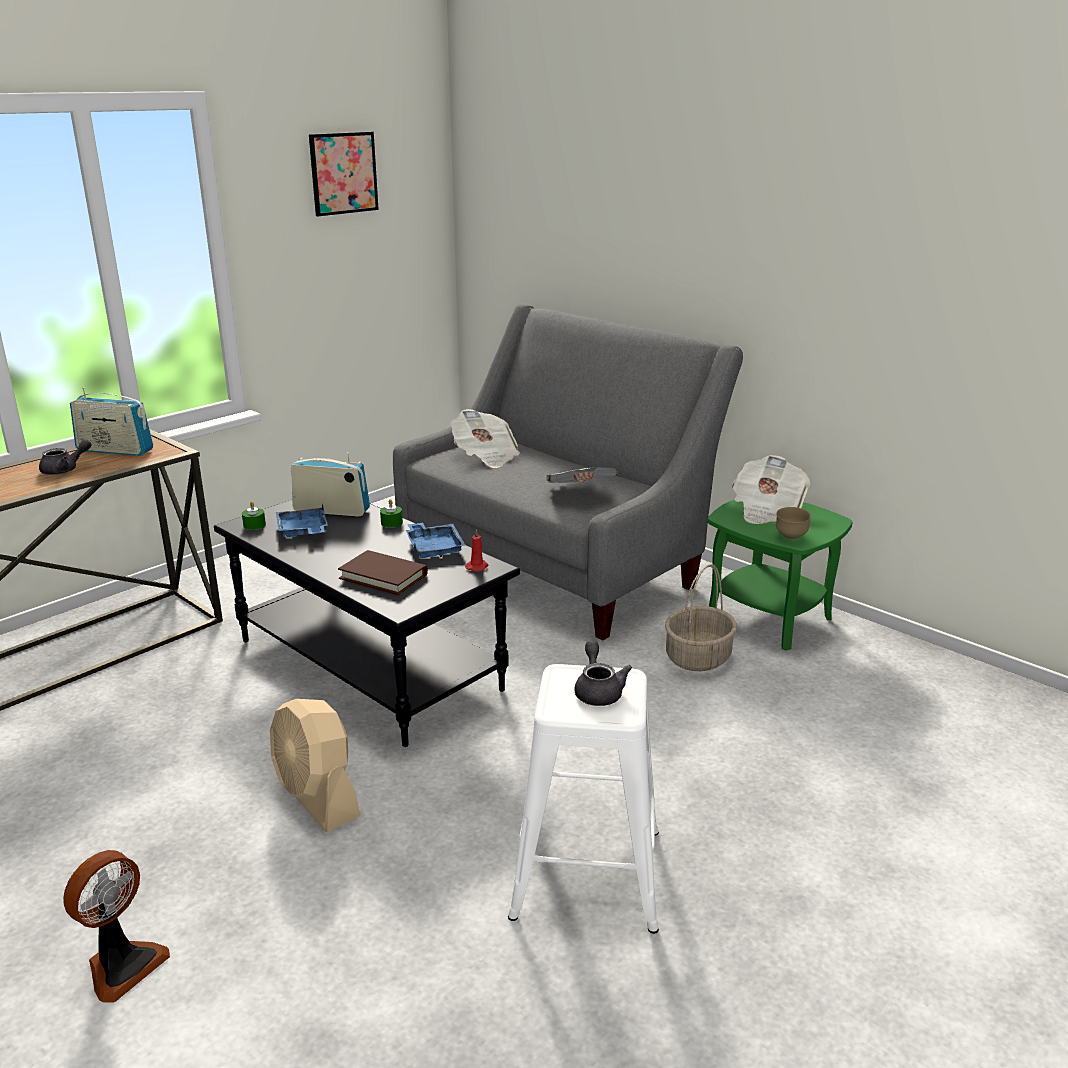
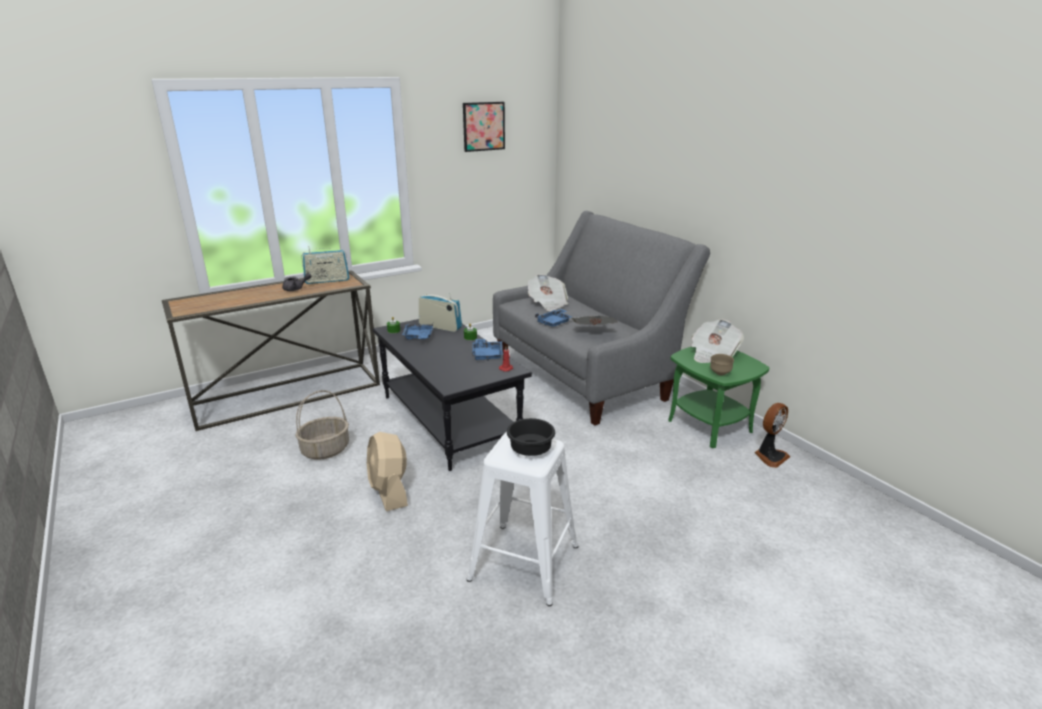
camera: 15 degrees right, 0 degrees up
(115, 450) = (327, 280): radio -> radio turned 45 degrees counterclockwise
(122, 965) = (253, 562): fan -> fan (770, 456)
(383, 576) = (449, 368): brown book -> none
(512, 485) = (554, 322): none -> blue tray
(598, 690) = (529, 450): grey teapot -> black bowl
(698, 658) = (651, 444): basket -> basket (325, 450)

